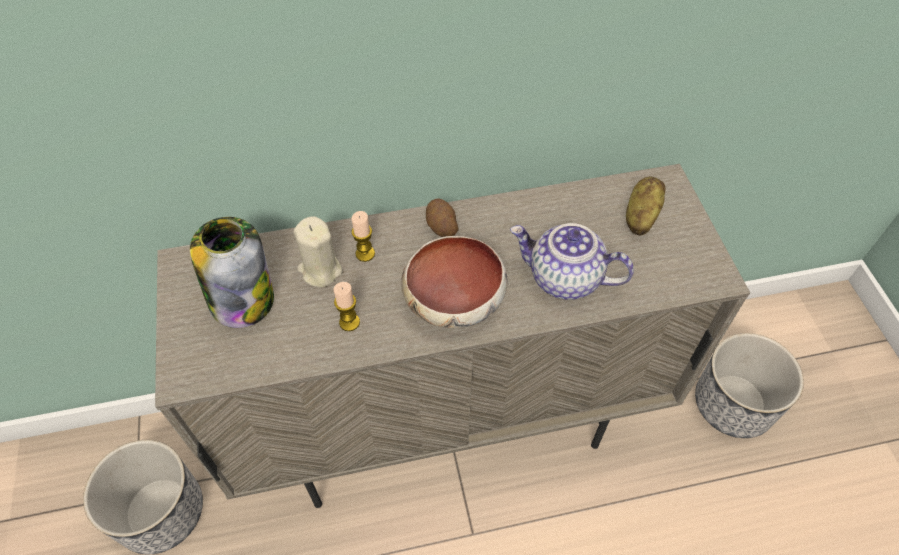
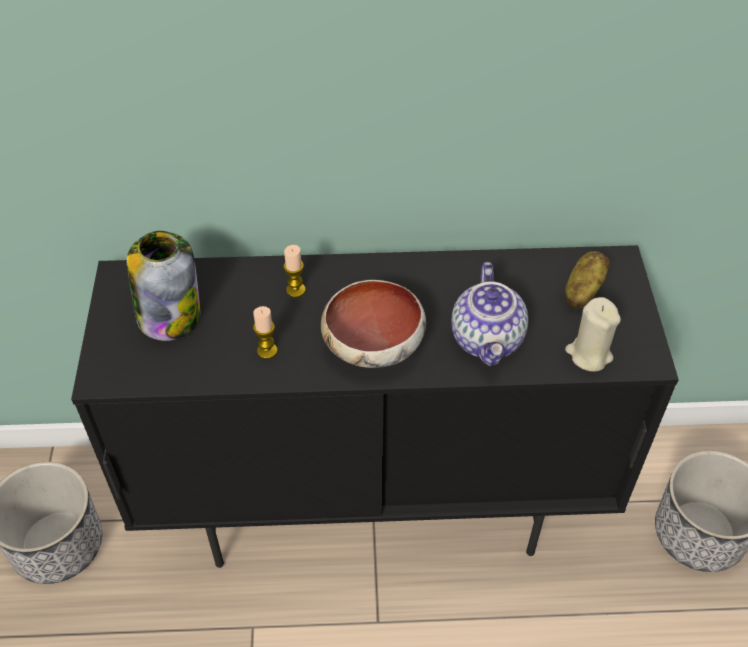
camera: 10 degrees right, 5 degrees down
(320, 270) = (249, 300): beige candle -> beige candle (588, 354)
(441, 226) = (376, 274): potato -> none
(449, 423) = (374, 504): beige cabinet -> black cabinet
(564, 278) = (488, 340): teapot -> teapot turned 120 degrees counterclockwise

